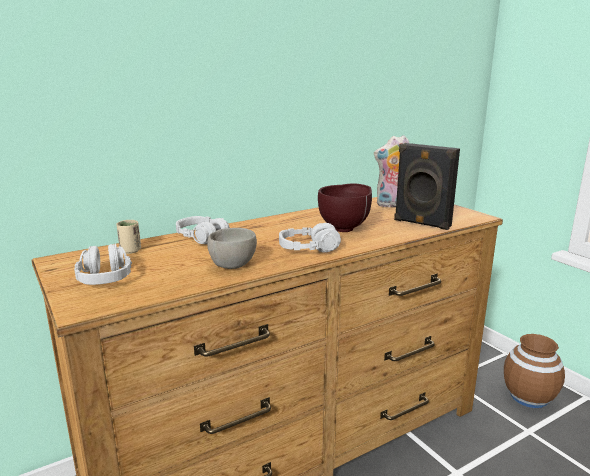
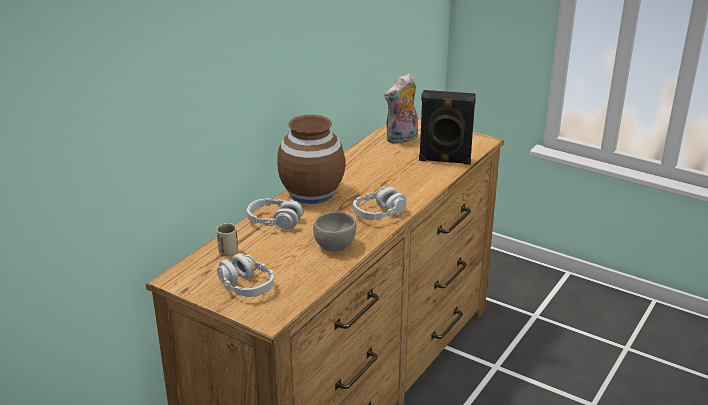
camera: 25 degrees left, 10 degrees up
(345, 228) = (387, 181): brown bowl -> none
(529, 397) = (525, 284): brown vase -> brown vase (312, 193)

